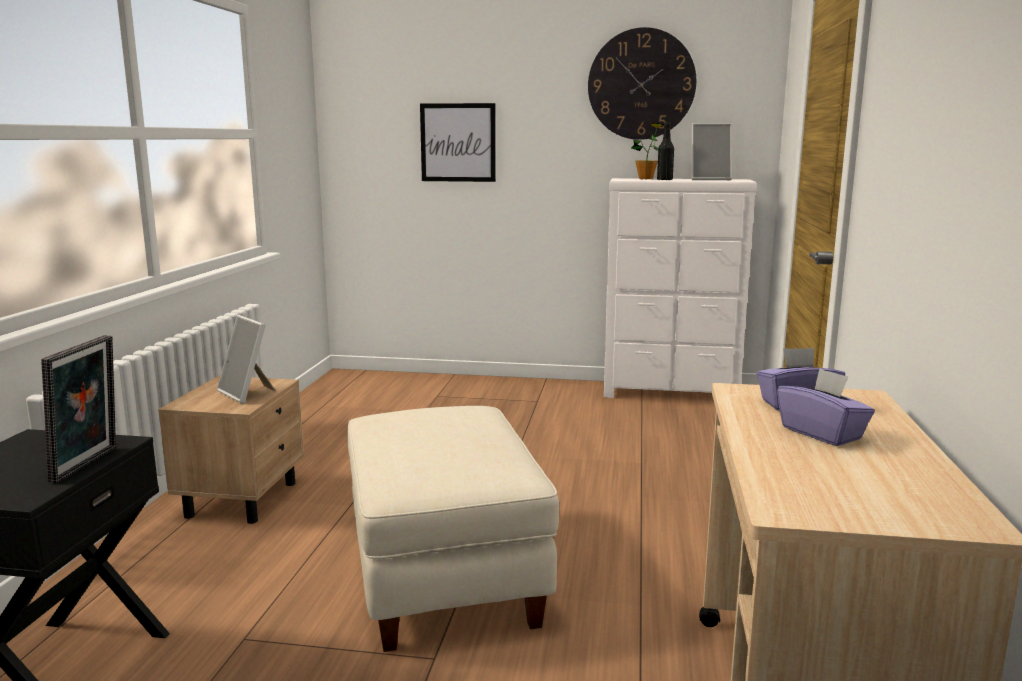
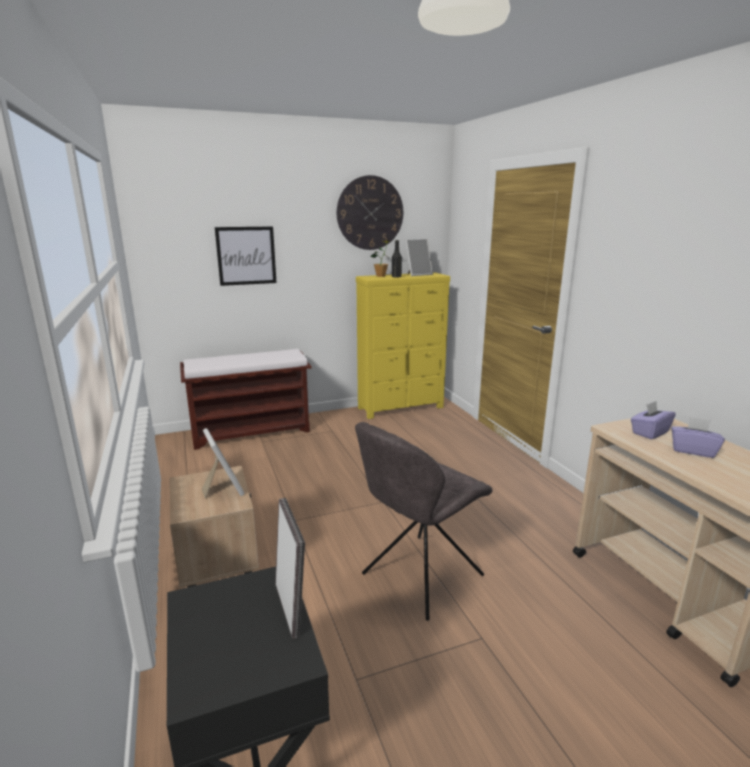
camera: 30 degrees left, 5 degrees up
(248, 393) = (223, 489): picture frame -> picture frame turned 135 degrees counterclockwise
(438, 384) = (252, 431): none -> brown bench
(441, 573) = (419, 577): beige ottoman -> grey chair
(670, 394) = (401, 408): white dresser -> yellow dresser

